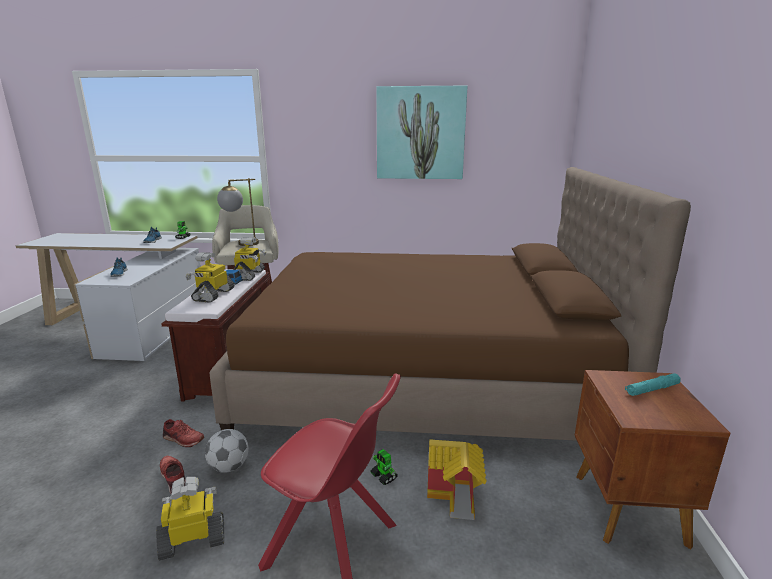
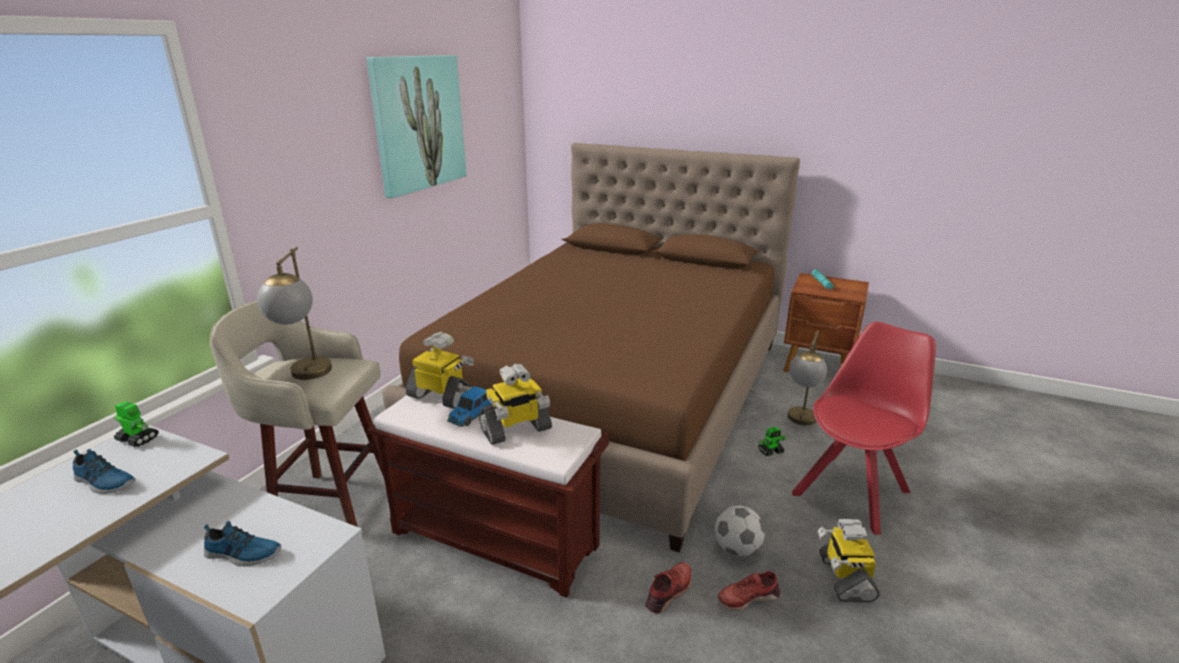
camera: 70 degrees left, 5 degrees up
(213, 295) = (515, 429): toy robot -> toy robot turned 60 degrees counterclockwise
(456, 497) = (800, 423): toy house -> table lamp

